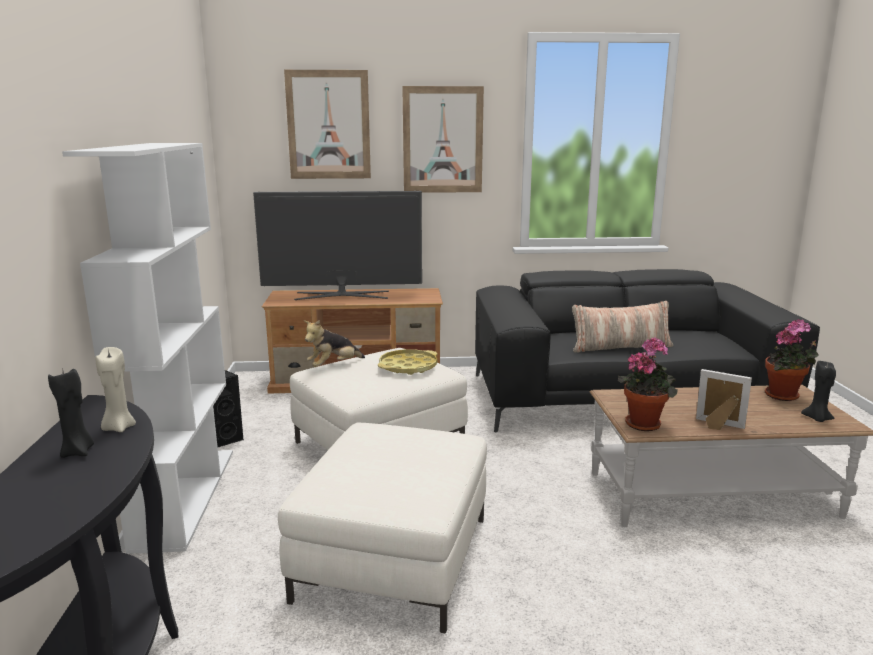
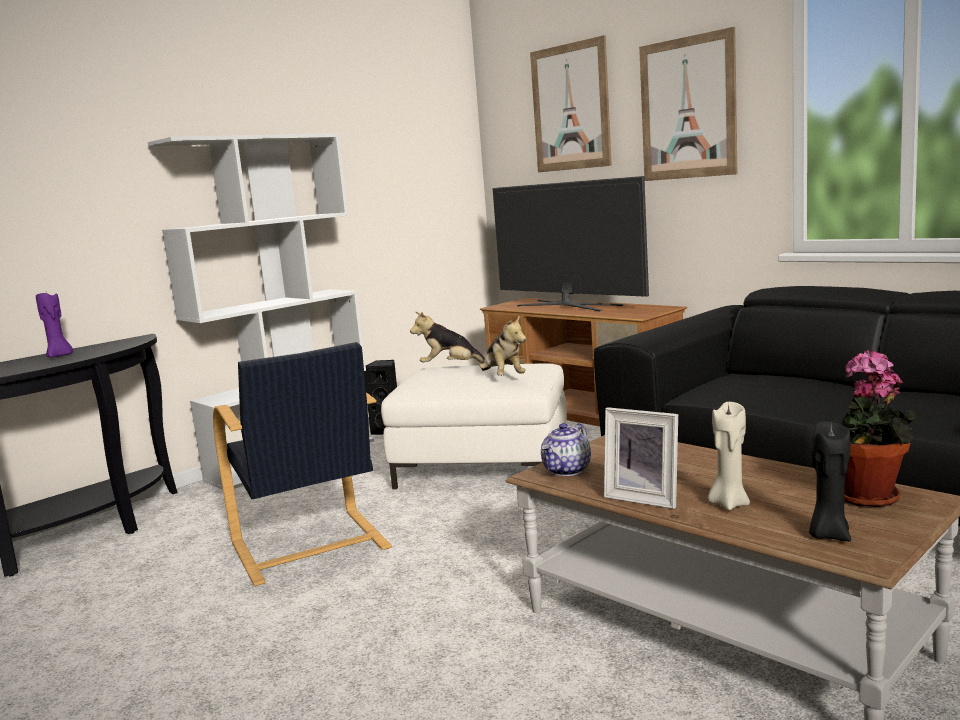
camera: 50 degrees right, 5 degrees down
(78, 452) = (59, 356): black candle -> purple candle
(118, 427) = (105, 349): beige candle -> beige candle (728, 504)
(394, 558) = (309, 546): white ottoman -> black armchair
(408, 367) = (503, 377): yellow tray -> plush toy
(620, 347) = (802, 400): pillow -> none
(644, 423) = (567, 470): potted plant -> teapot
(718, 426) = (644, 498): picture frame -> picture frame turned 135 degrees clockwise

